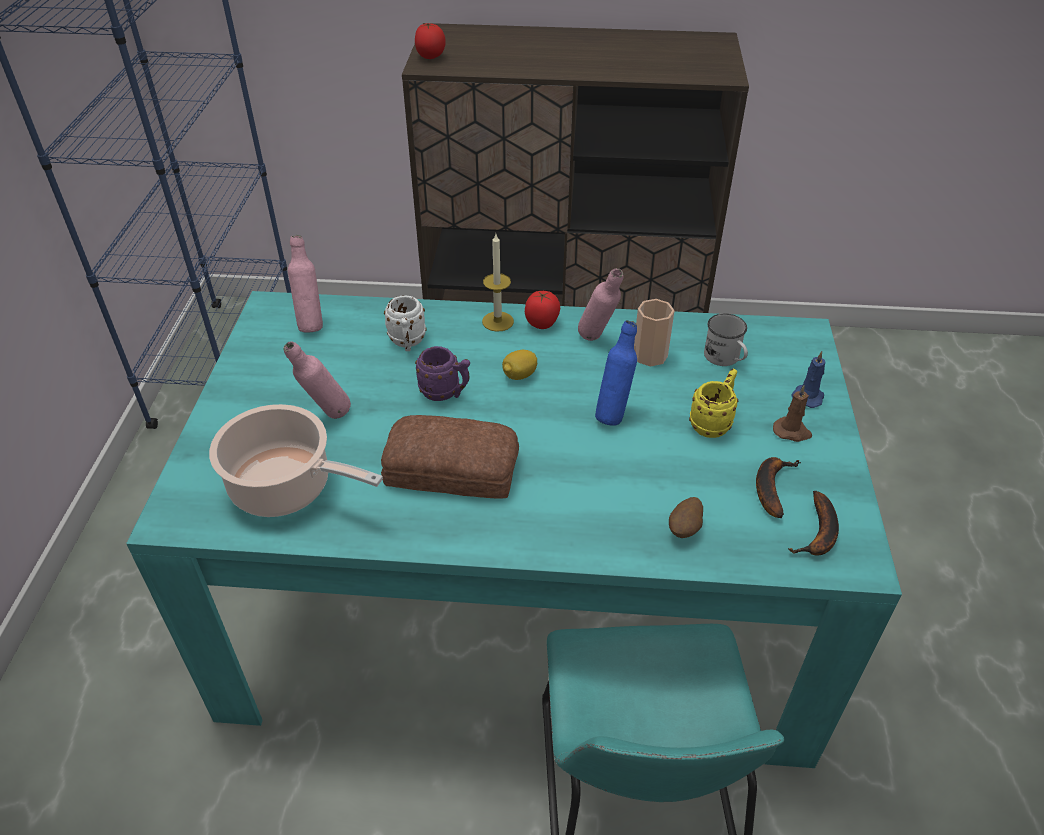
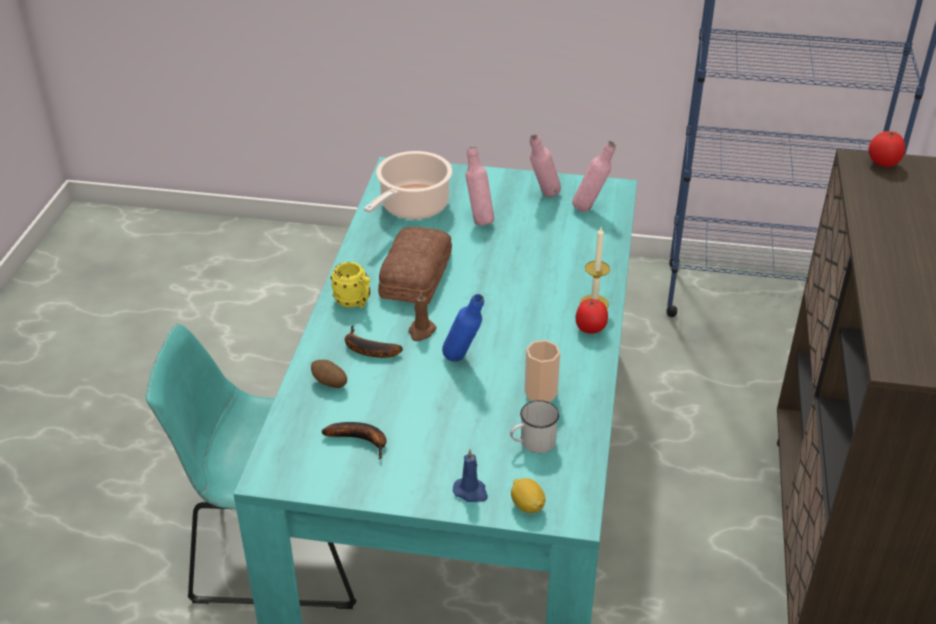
camera: 95 degrees right, 5 degrees down
(407, 343) = (564, 255): white mug -> none
(446, 393) = (499, 273): purple mug -> none
(519, 375) = (518, 312): lemon -> lemon (527, 506)
(597, 341) = (563, 361): pink bottle -> pink bottle (543, 196)
(713, 423) = (444, 419): yellow mug -> yellow mug (355, 302)
(792, 432) = (424, 469): brown candle -> brown candle (421, 331)
(819, 534) = (304, 458): banana -> banana (367, 349)

